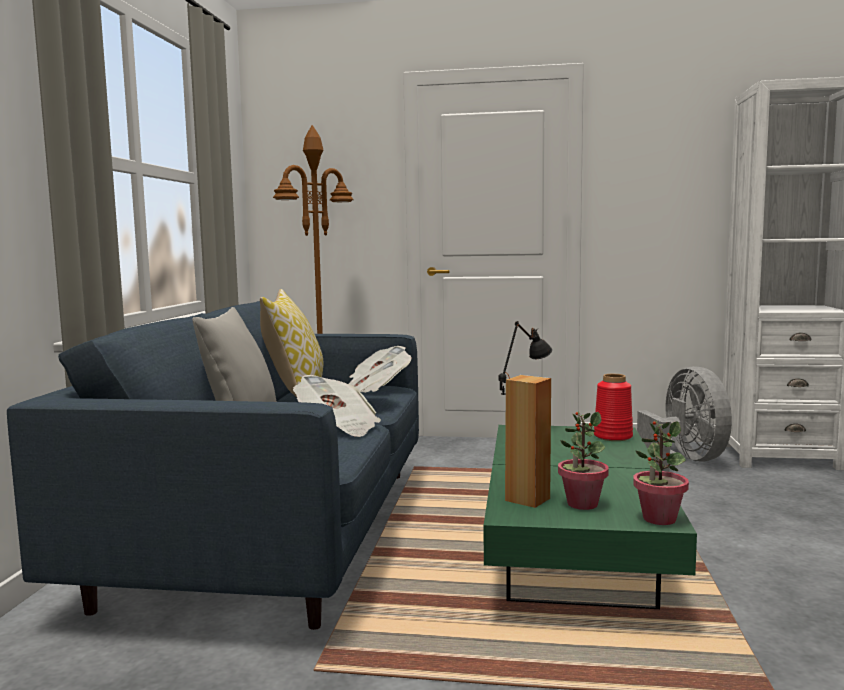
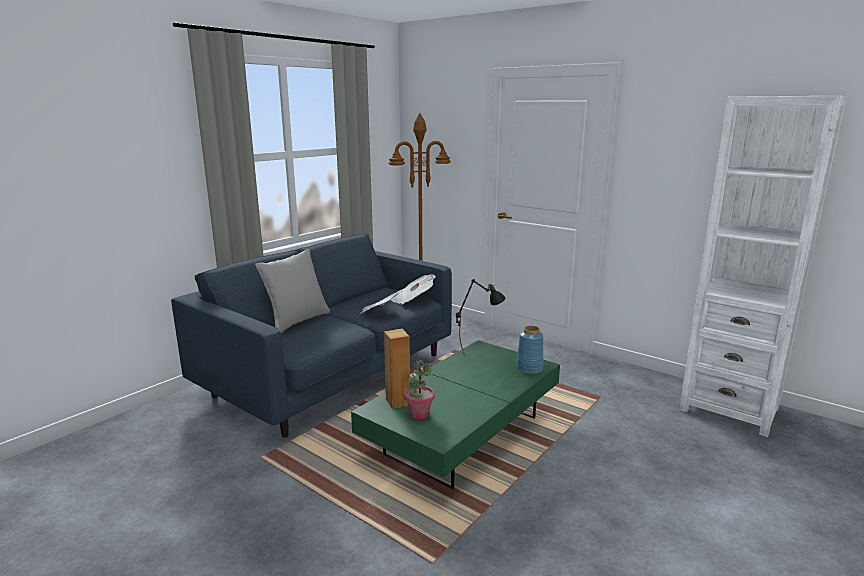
camera: 30 degrees right, 10 degrees up
(295, 395) = (364, 297): pillow -> none
(338, 428) = (341, 330): newspaper -> none
(613, 437) = (529, 369): red vase -> blue vase
(659, 519) = (441, 438): potted plant -> none
(685, 461) = (642, 392): grey fan -> none

